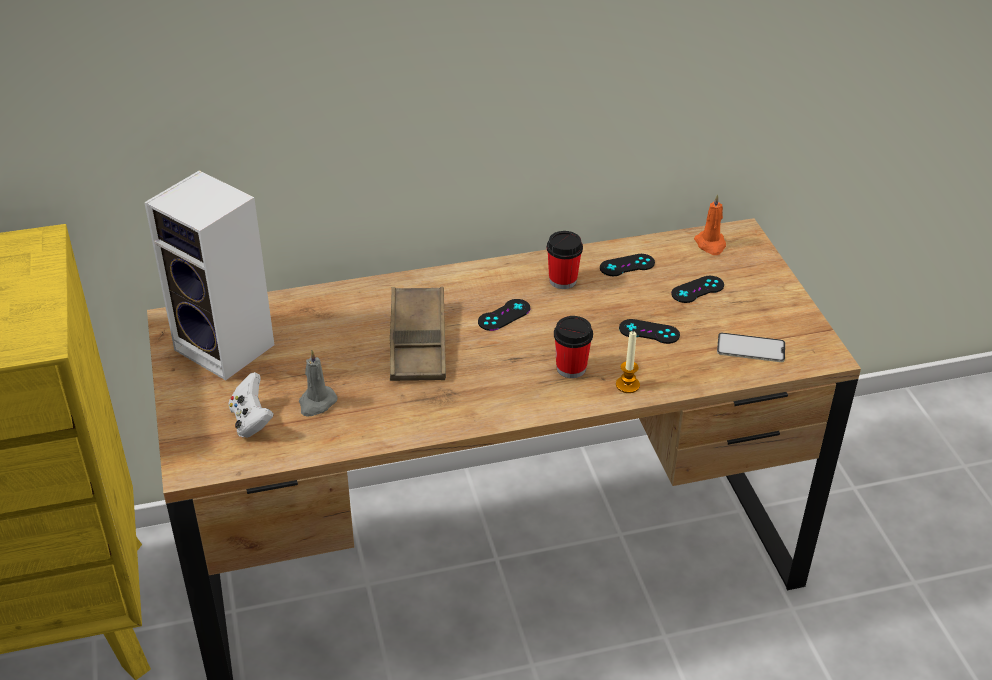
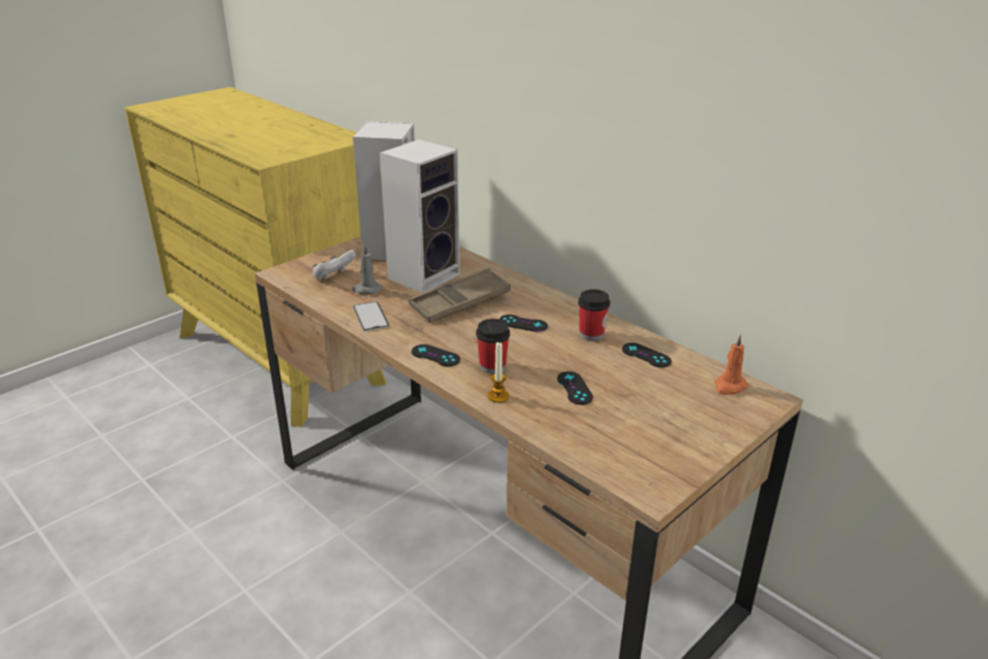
camera: 60 degrees right, 10 degrees down
(325, 344) = (425, 275): none -> speaker
(697, 289) = (658, 396): black game controller -> black game controller (435, 356)
(751, 348) = (612, 445): phone -> phone (370, 316)

